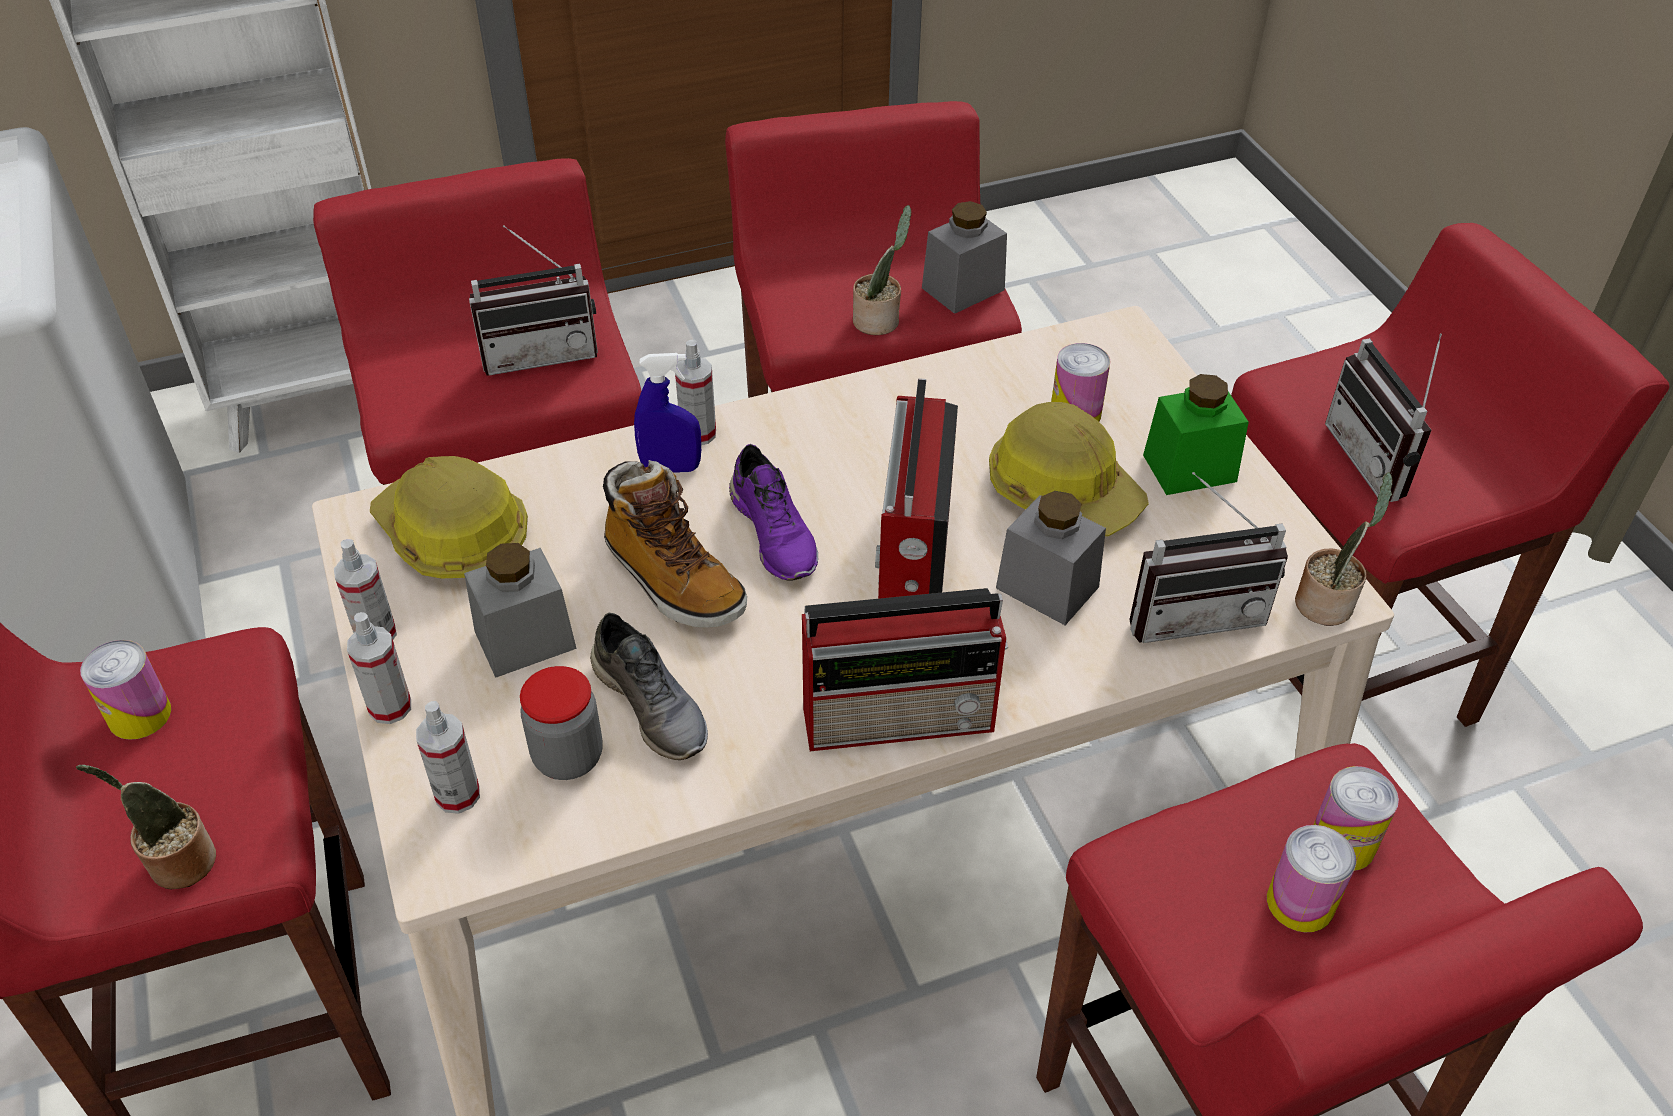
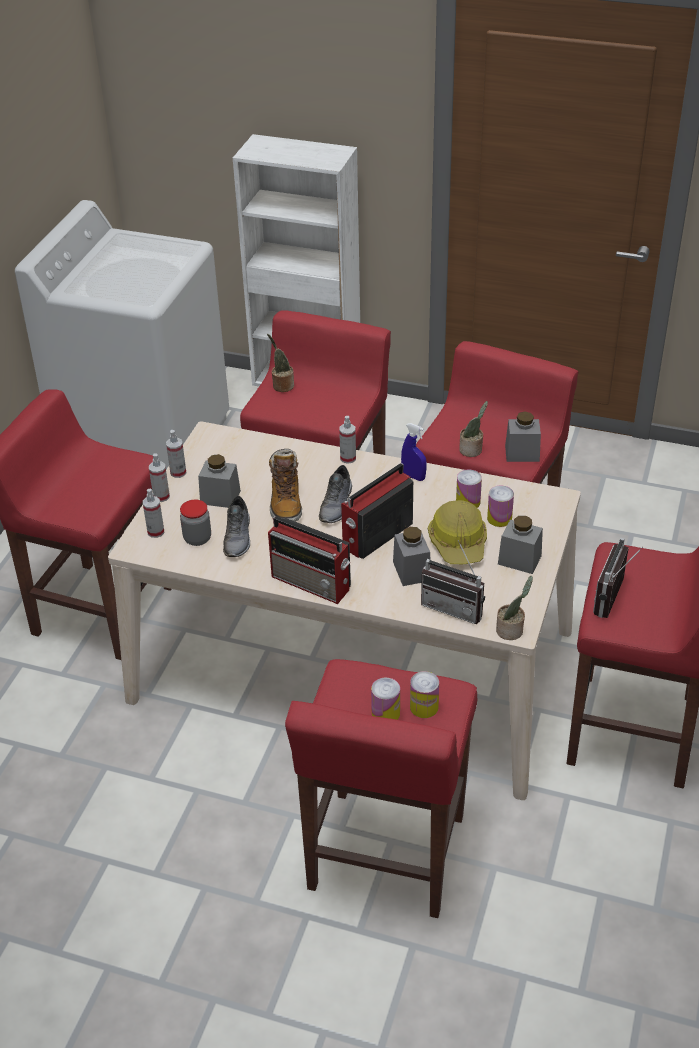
camera: 40 degrees right, 5 degrees down
(139, 715) = (96, 464): can -> can (468, 502)
(177, 862) = (69, 512): potted plant -> potted plant (282, 385)
(453, 536) = (231, 453): hard hat -> none
(540, 352) = (330, 404): radio -> none
(671, 468) = (325, 465): blue spray bottle -> blue spray bottle (413, 476)
(776, 533) = (337, 505): purple shoe -> grey shoe
(1189, 468) = (519, 560): green jar -> grey jar

